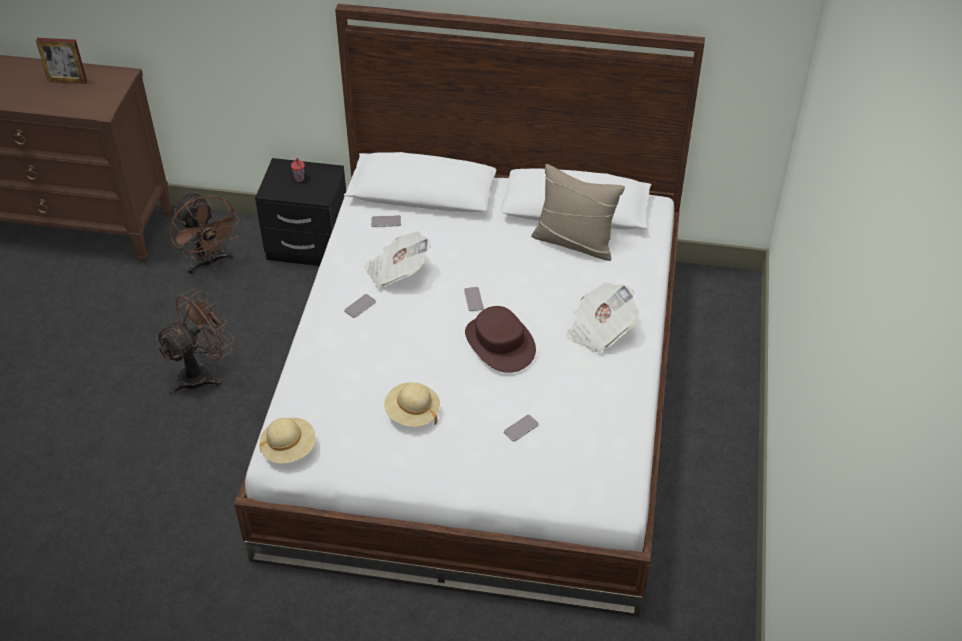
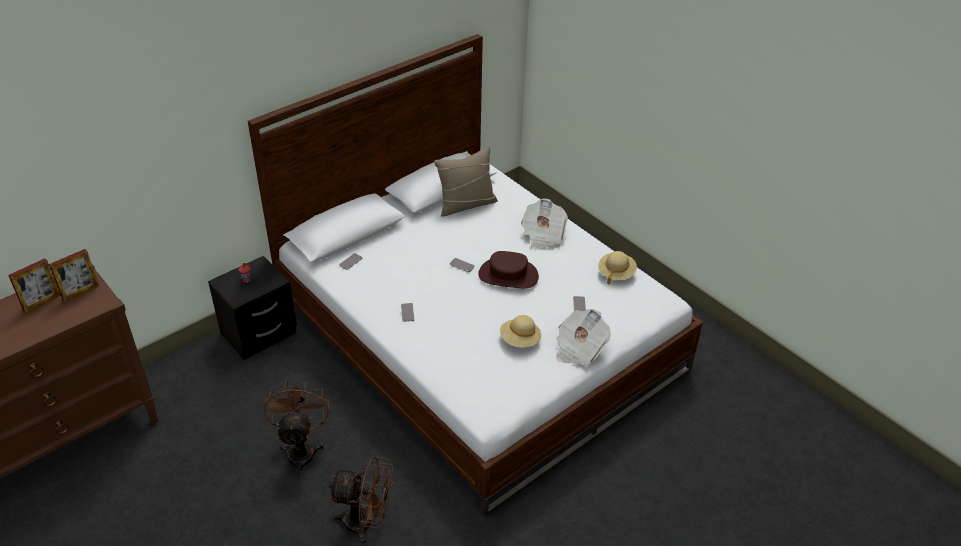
camera: 50 degrees left, 5 degrees down
(99, 90) = (80, 292): none -> picture frame
(209, 262) = (205, 389): brown fan -> brown fan (366, 523)
(289, 449) = (486, 409): beige hat -> beige hat (616, 273)
(397, 272) = (399, 281): newspaper -> newspaper (579, 348)

